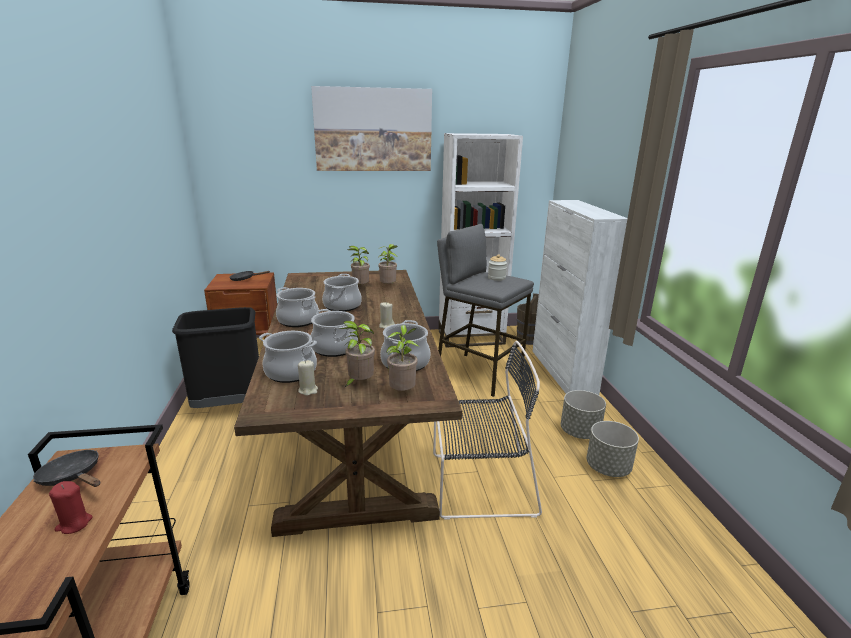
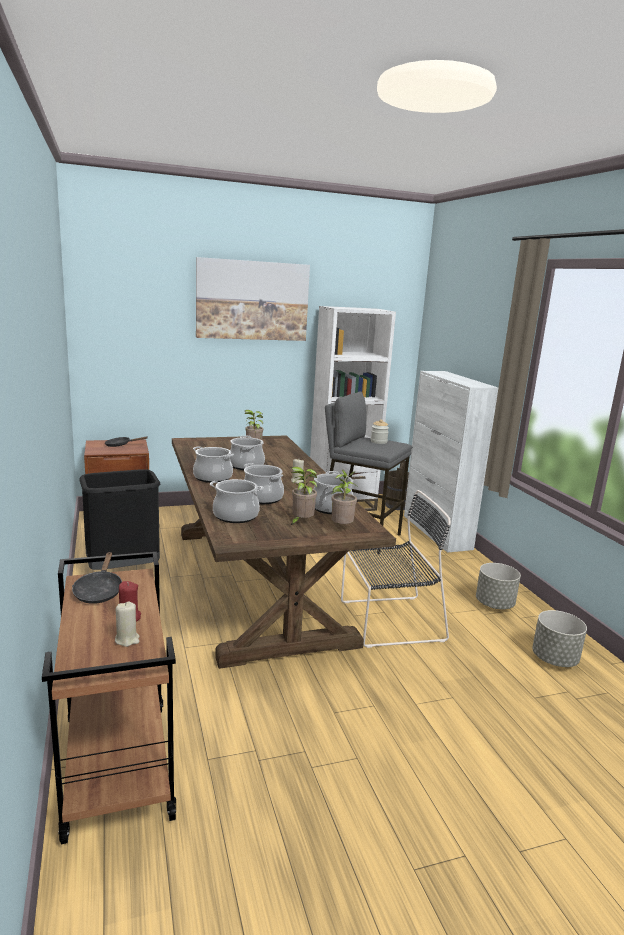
camera: 10 degrees left, 5 degrees down
(73, 477) = (99, 591): black frying pan -> black frying pan turned 120 degrees counterclockwise
(308, 390) = (260, 528): beige candle -> beige candle (127, 639)
(388, 287) = (279, 450): potted plant -> none
(580, 432) = (464, 579): grey planter -> grey planter (554, 659)

